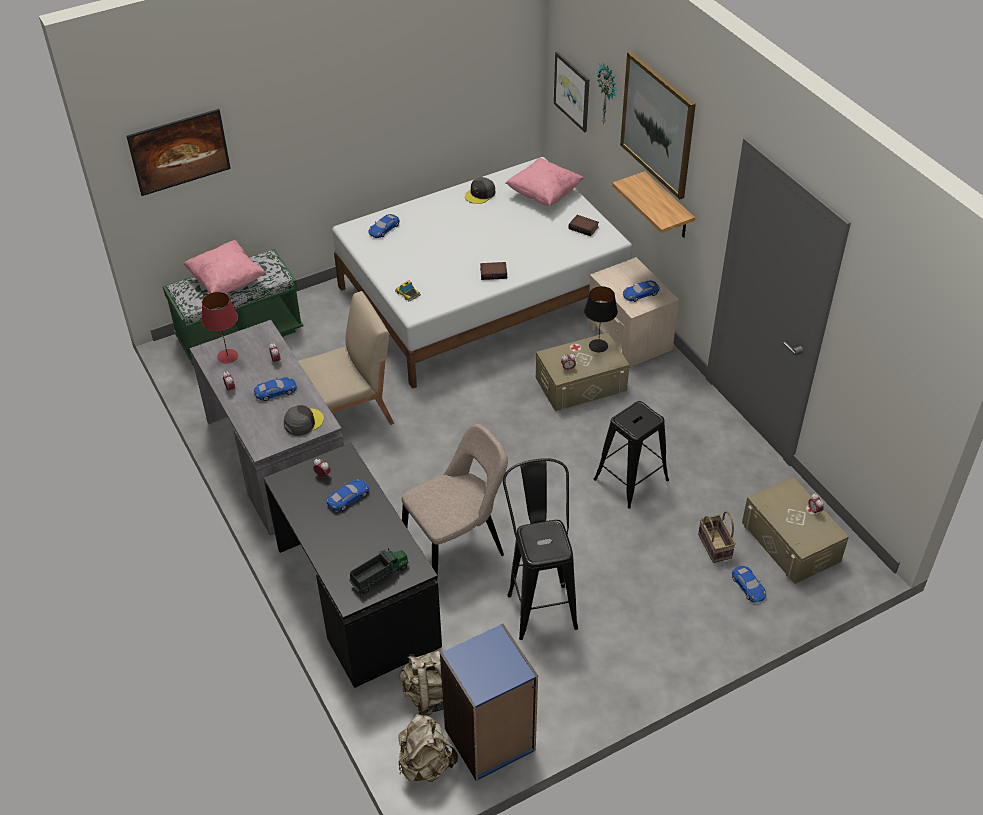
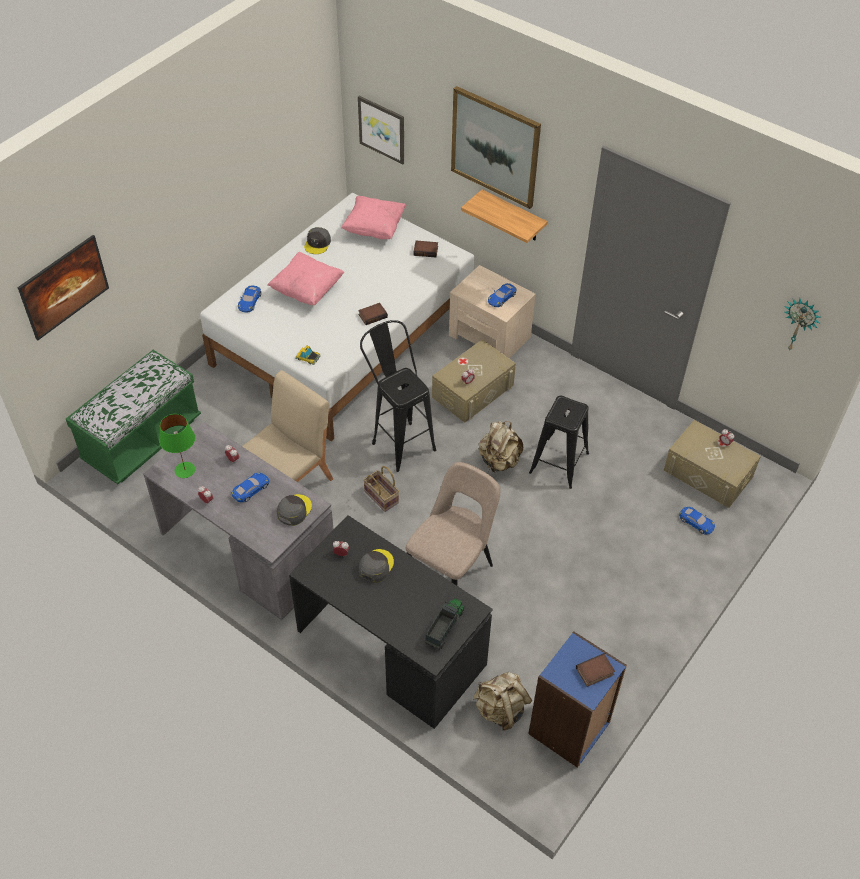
camera: 25 degrees left, 5 degrees up
(227, 281) = (128, 395): pink pillow -> pink pillow (307, 290)
(227, 356) = (184, 470): red table lamp -> green table lamp
(348, 497) = (376, 566): blue toy car -> grey cap
(425, 764) = (530, 770): beige backpack -> beige backpack (499, 461)
(500, 670) = (595, 672): none -> book
(539, 602) = (544, 595): black stool -> black stool (398, 440)
(598, 346) = (480, 354): black table lamp -> none
(608, 94) = (429, 127): wall clock -> wall clock (799, 324)
(716, 546) = (655, 497): basket -> basket (382, 497)

